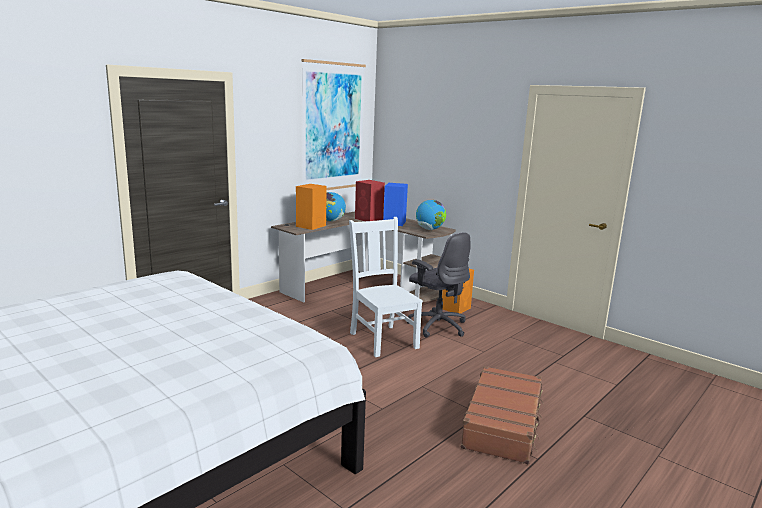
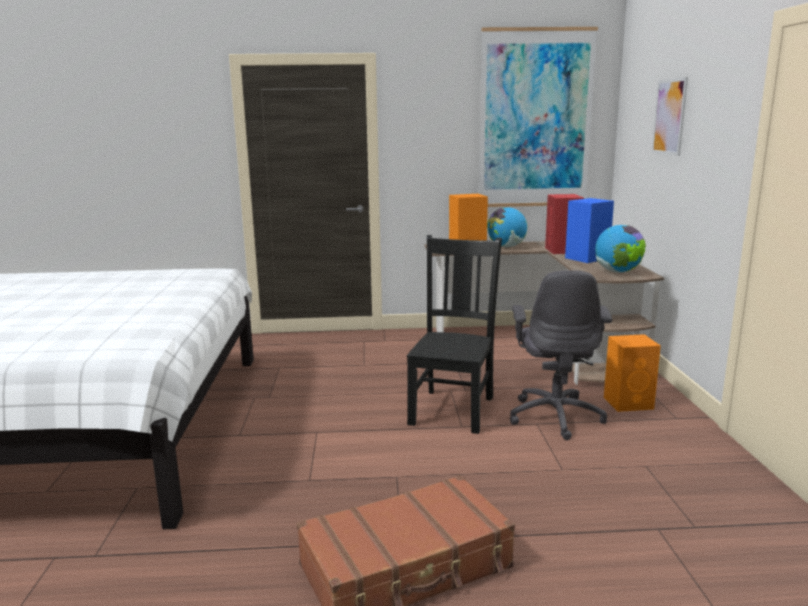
camera: 45 degrees right, 0 degrees up
(382, 339) = (453, 409): white chair -> black chair
(438, 131) = (669, 117): none -> picture

